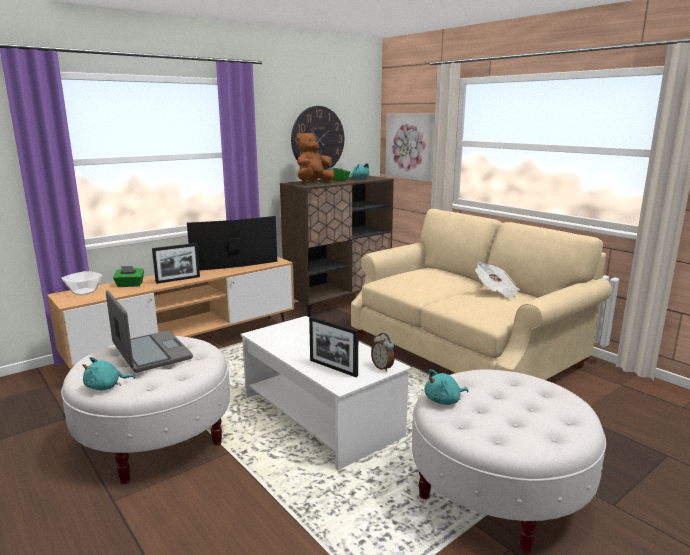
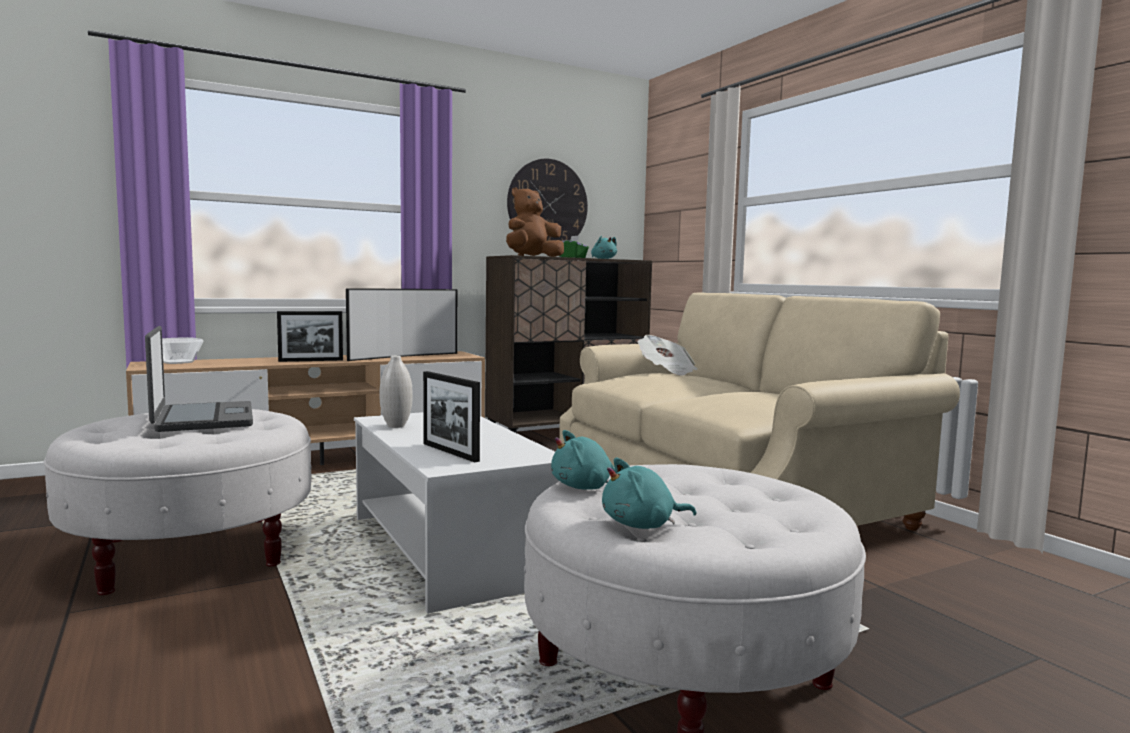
camera: 10 degrees right, 10 degrees down
(106, 387) = (100, 441): turquoise plush toy -> turquoise plush toy (642, 525)
(129, 285) = (243, 361): green tissue box -> none
(236, 266) = (402, 356): television -> television turned 150 degrees clockwise
(277, 341) = (396, 426): none -> white vase
(383, 367) = (527, 457): alarm clock -> none
(410, 146) = (680, 218): picture -> none
(496, 292) = (765, 391): newspaper -> newspaper (667, 371)

